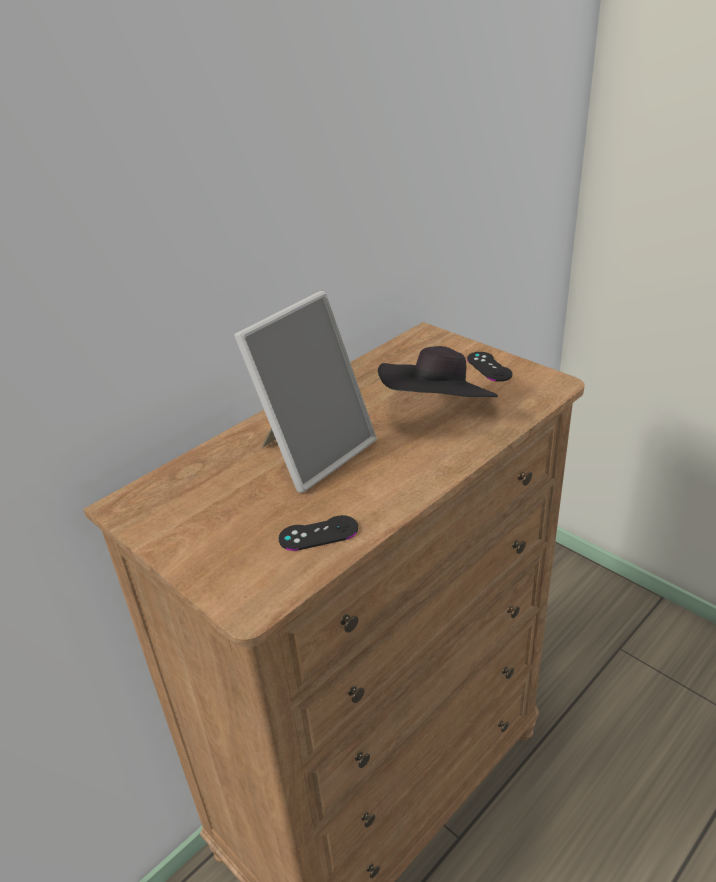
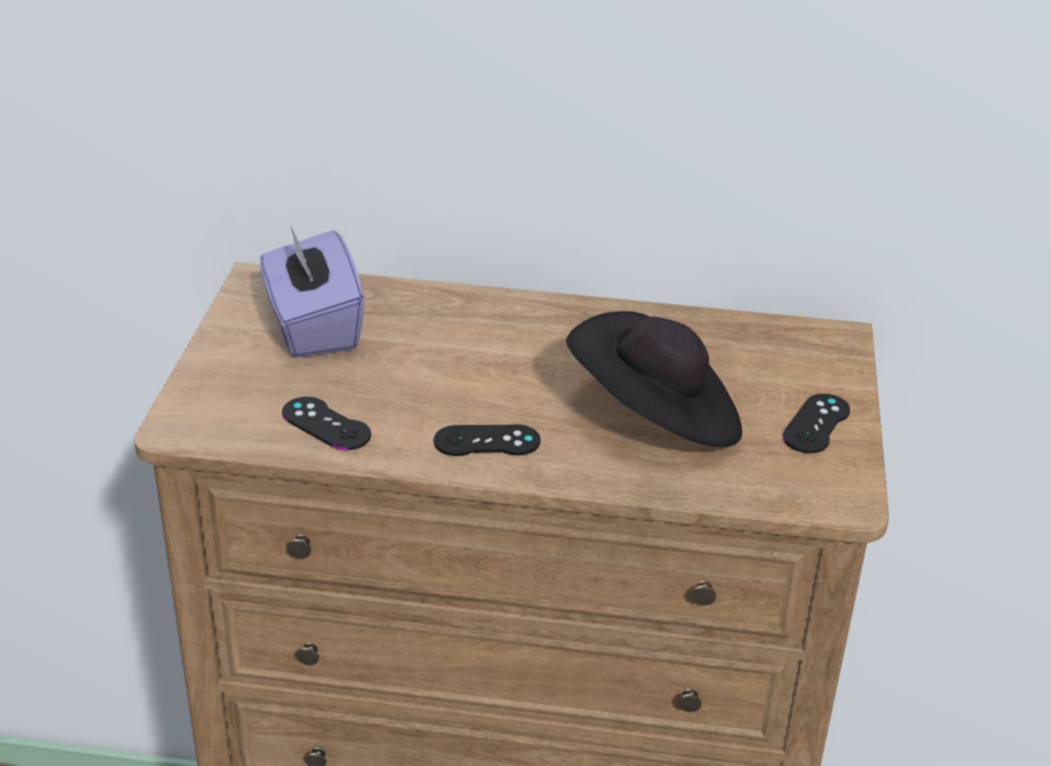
camera: 50 degrees right, 0 degrees up
(206, 501) = (313, 327): none -> purple tissue box
(313, 452) = (466, 359): picture frame -> none
(401, 475) = (487, 441): none -> black game controller

